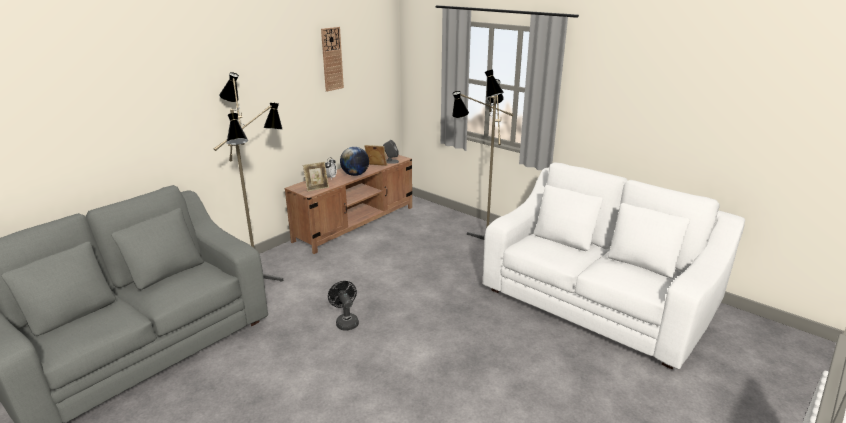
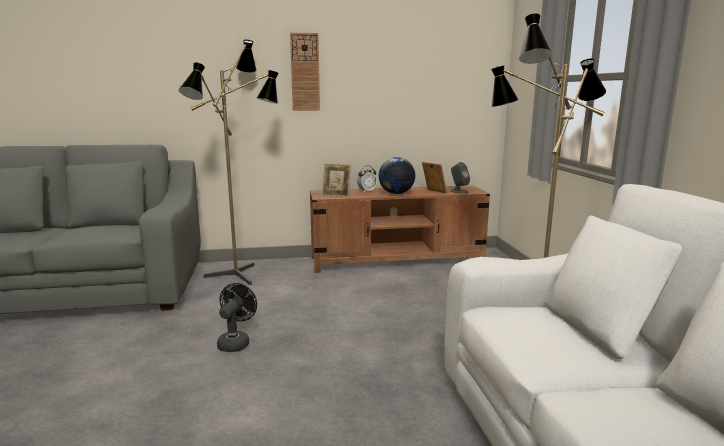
camera: 40 degrees right, 10 degrees down
(332, 59) = (397, 50): wall clock -> wall clock (305, 72)

